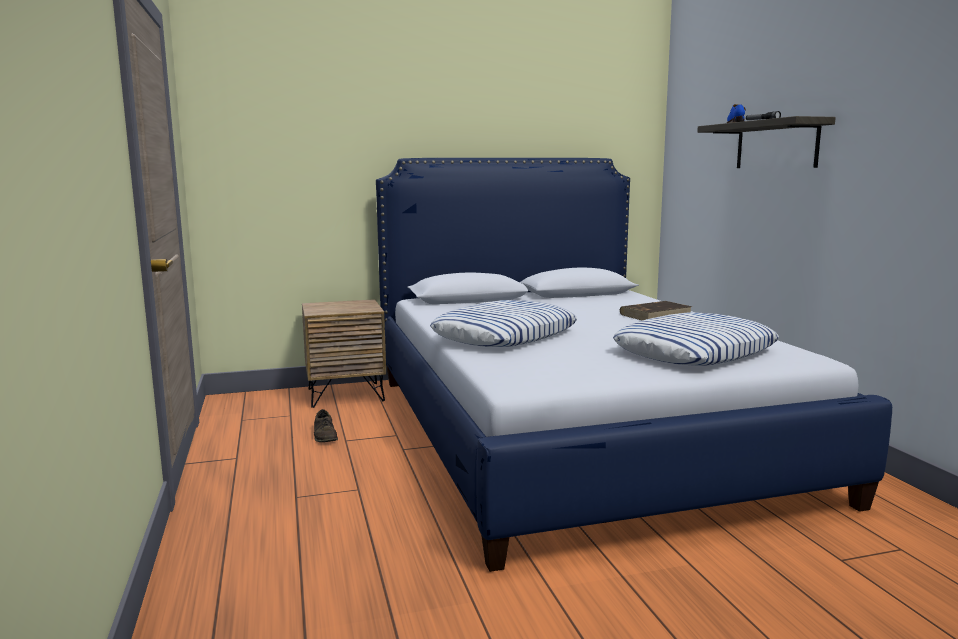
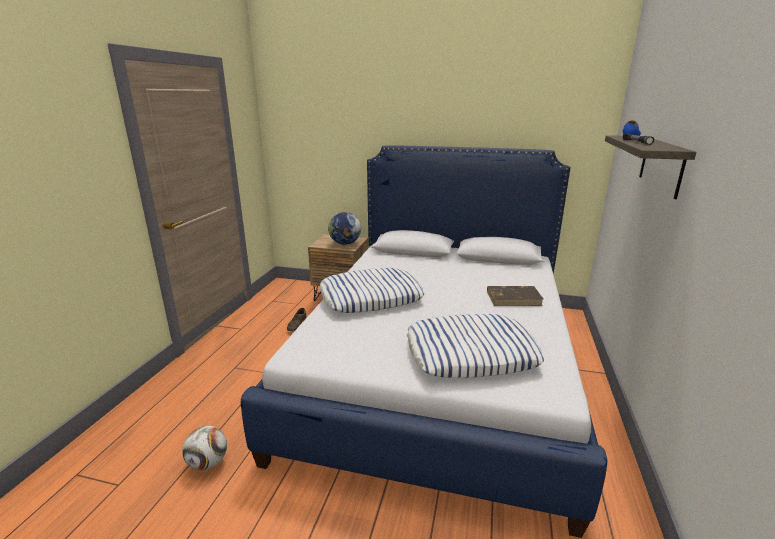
camera: 30 degrees right, 10 degrees up
(355, 307) = (345, 243): none -> globe
(414, 591) = (208, 463): none -> football

